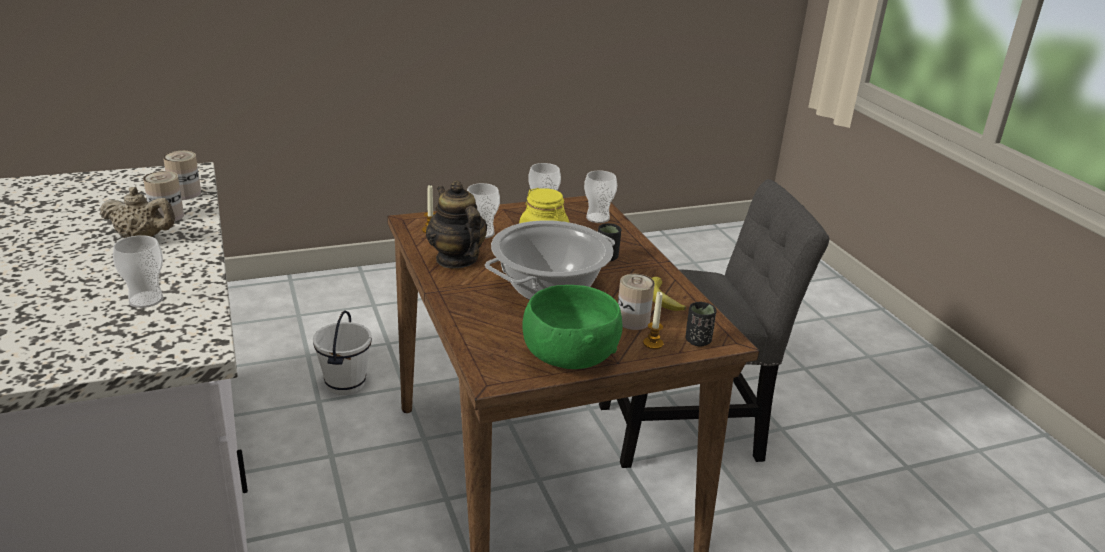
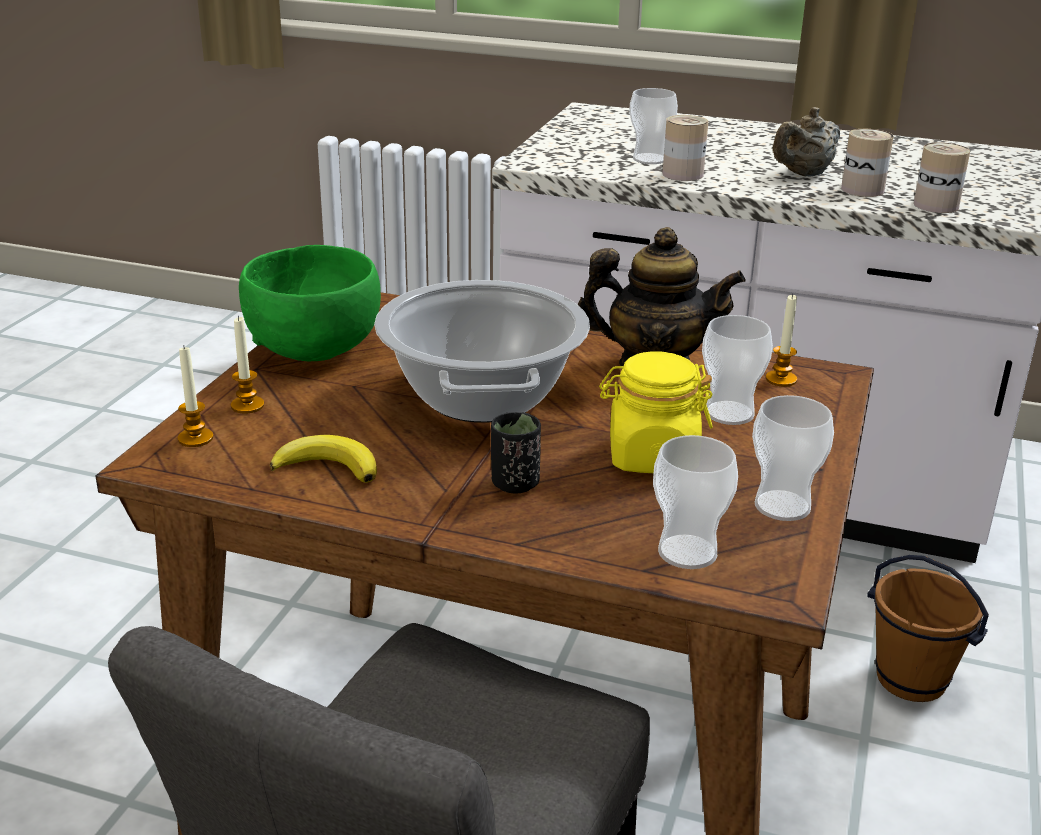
camera: 130 degrees right, 0 degrees up
(344, 384) = (911, 679): white bucket -> brown bucket
(632, 321) = (314, 417): can -> can (682, 174)
(697, 341) = (195, 438): black cup -> candle

